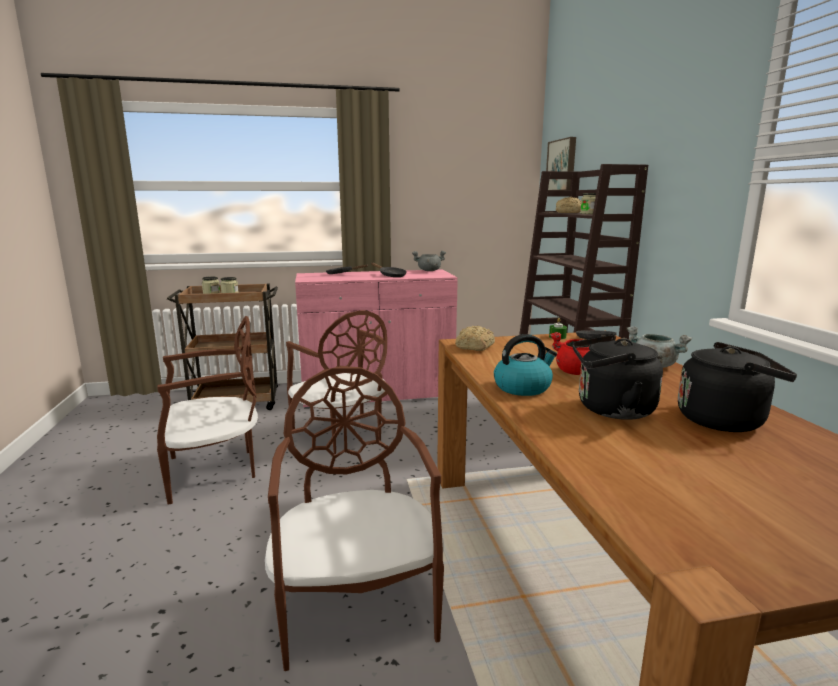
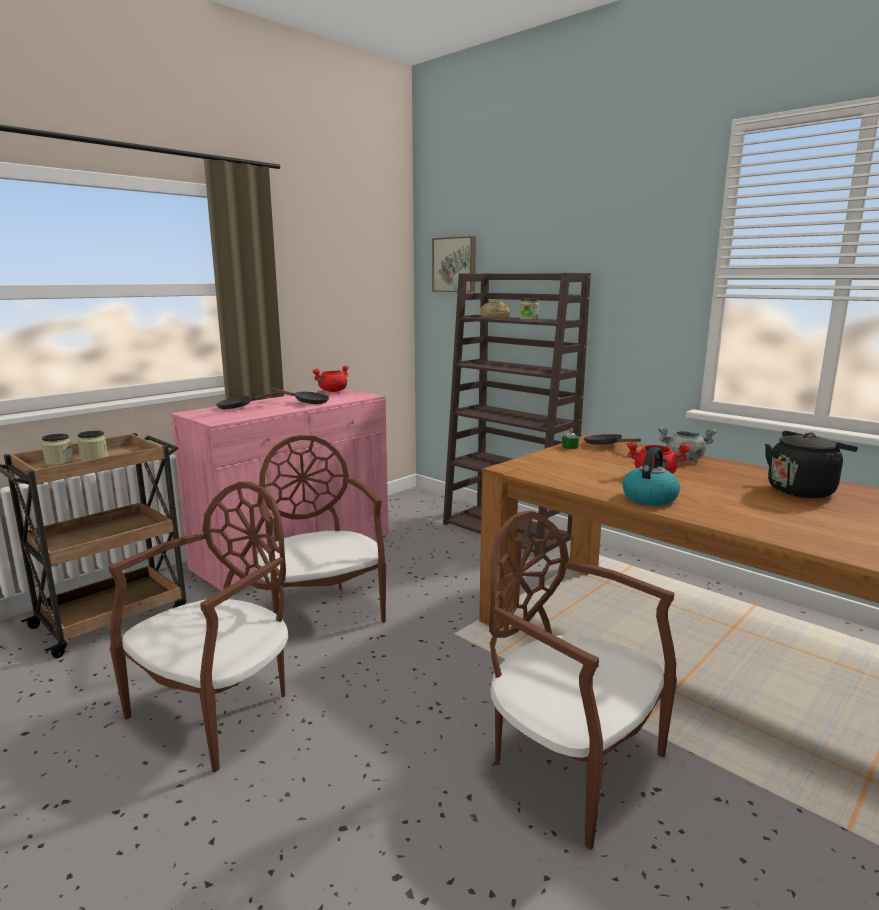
camera: 35 degrees left, 0 degrees up
(342, 435) = (321, 612): brown chair -> brown chair turned 135 degrees counterclockwise
(429, 271) = (333, 391): grey cooking pot -> red cooking pot
(474, 347) = (532, 470): bread -> none
(610, 410) = (736, 500): black kettle -> none

